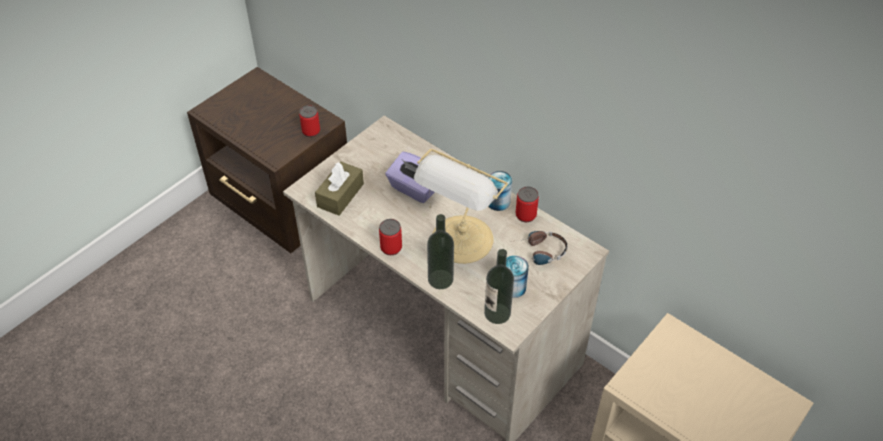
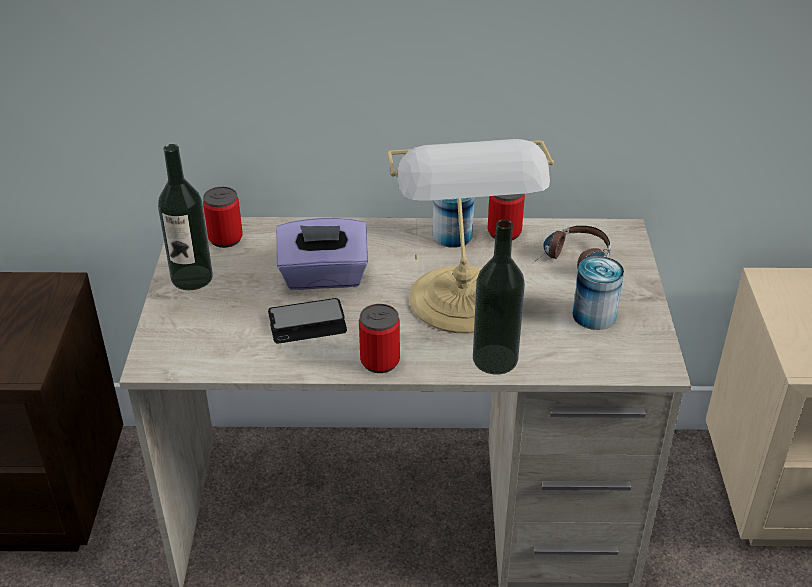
camera: 40 degrees left, 10 degrees down
(311, 131) = (46, 309): can -> can (225, 238)
(340, 195) = (223, 339): brown tissue box -> none
(382, 209) = (307, 323): none -> phone
(497, 313) = (616, 355): bottle -> bottle (192, 278)

